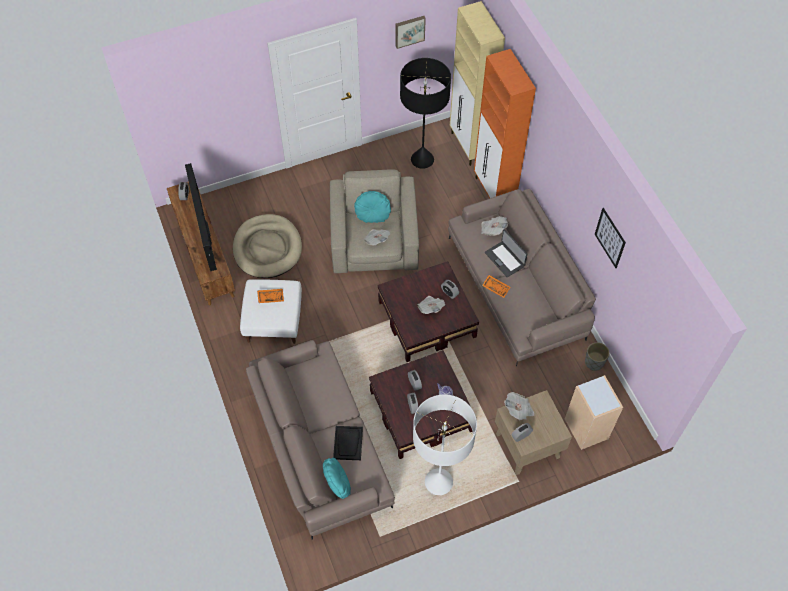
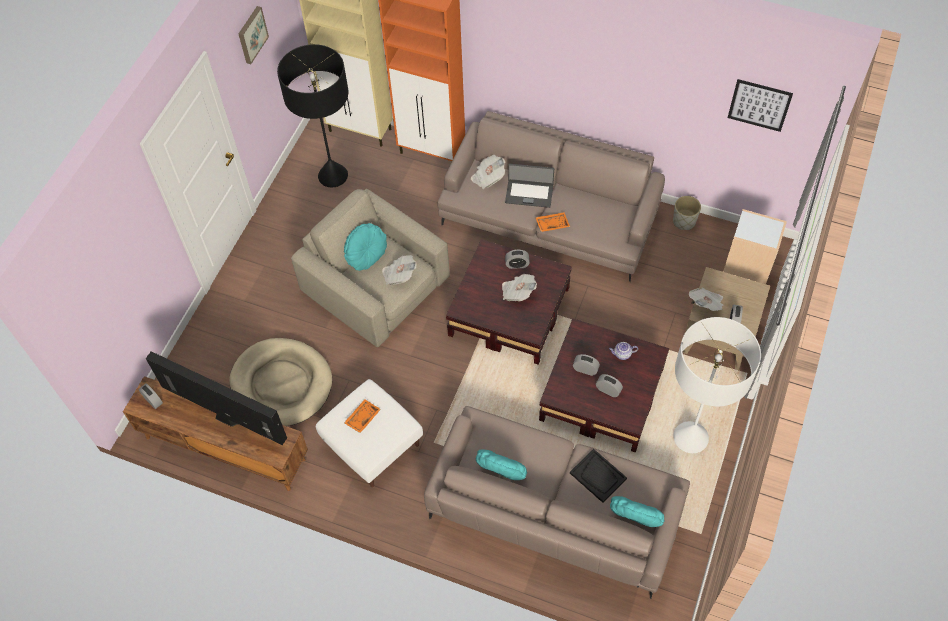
camera: 45 degrees left, 0 degrees up
(301, 392) = (501, 474): none -> turquoise pillow
(610, 238) = (653, 76): picture -> picture (759, 105)

